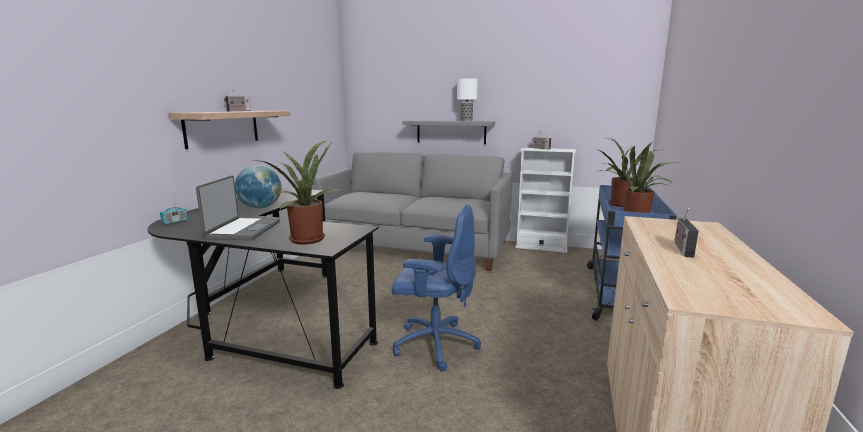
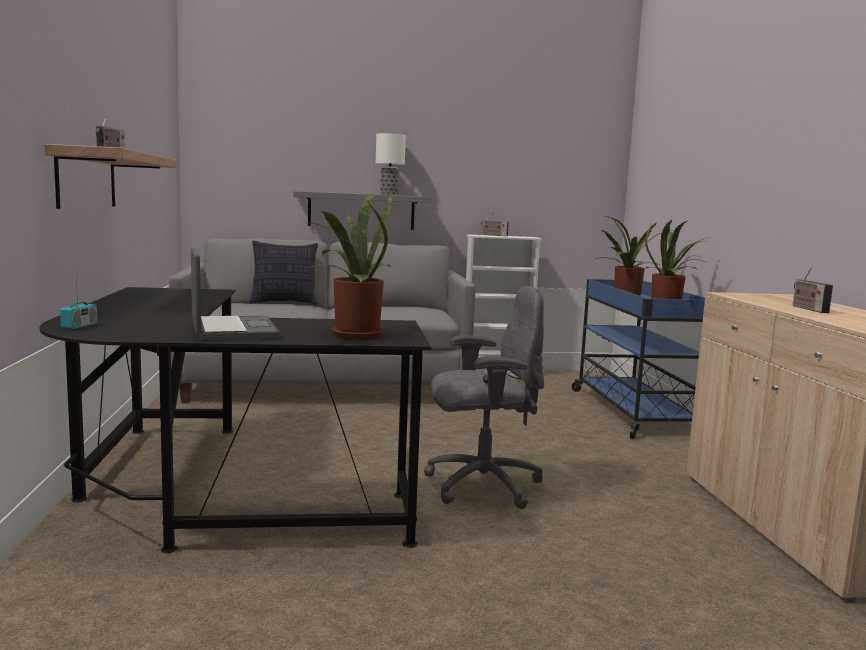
camera: 25 degrees left, 5 degrees down
(260, 207) = (184, 308): globe -> none
(392, 193) = (284, 303): none -> pillow
(434, 344) = (481, 485): blue office chair -> grey office chair

